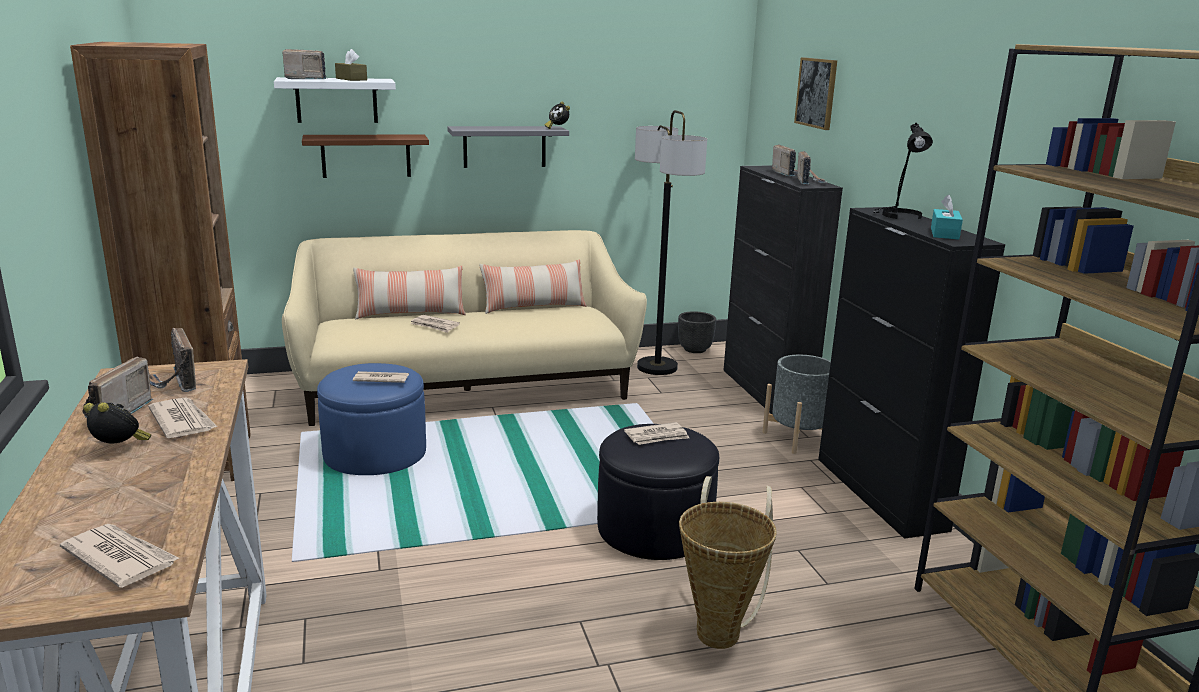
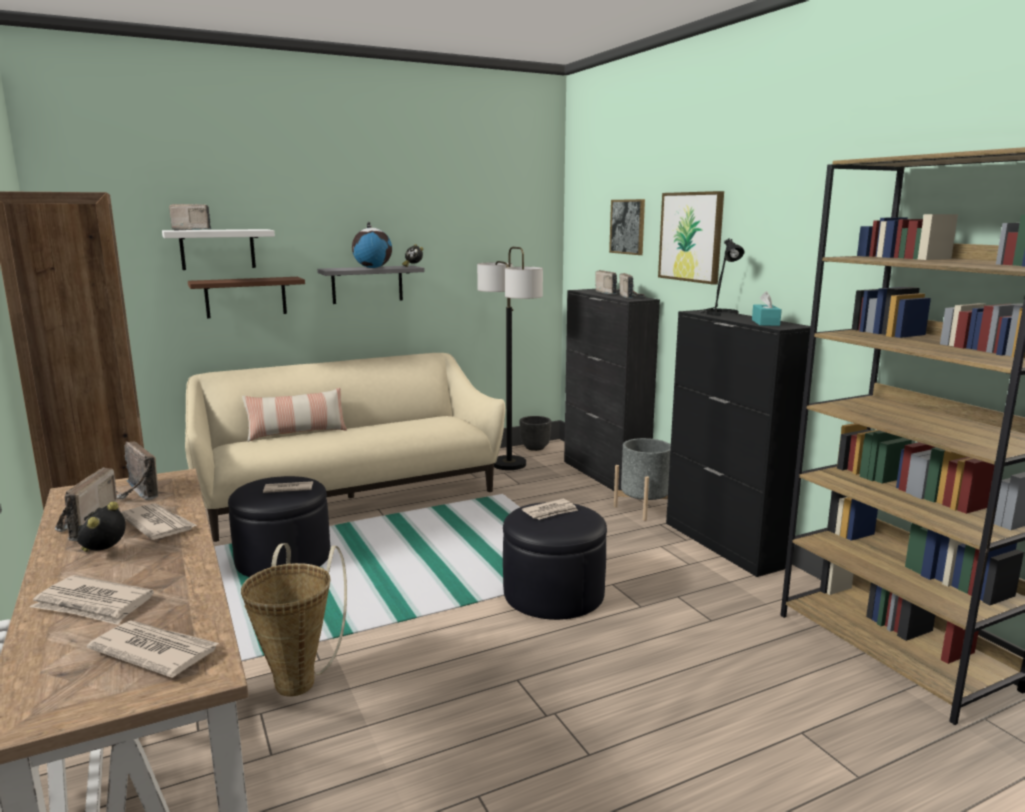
camera: 10 degrees left, 5 degrees down
(120, 448) = (105, 554): alarm clock -> alarm clock turned 90 degrees counterclockwise
(351, 79) = (232, 229): brown tissue box -> none
(375, 453) = (283, 558): blue ottoman -> black ottoman
(435, 326) = (323, 441): newspaper -> newspaper (93, 604)
(509, 128) = (372, 268): none -> globe
(533, 307) = (404, 419): pillow -> none
(720, 629) = (638, 669): basket -> basket (299, 679)
(882, 113) = (691, 237): none -> picture

